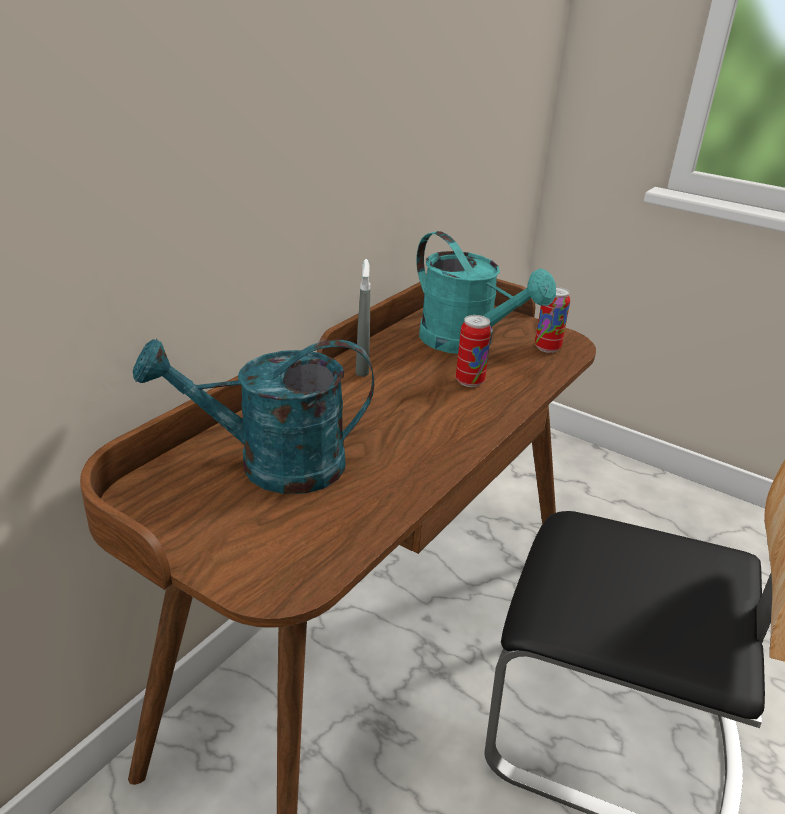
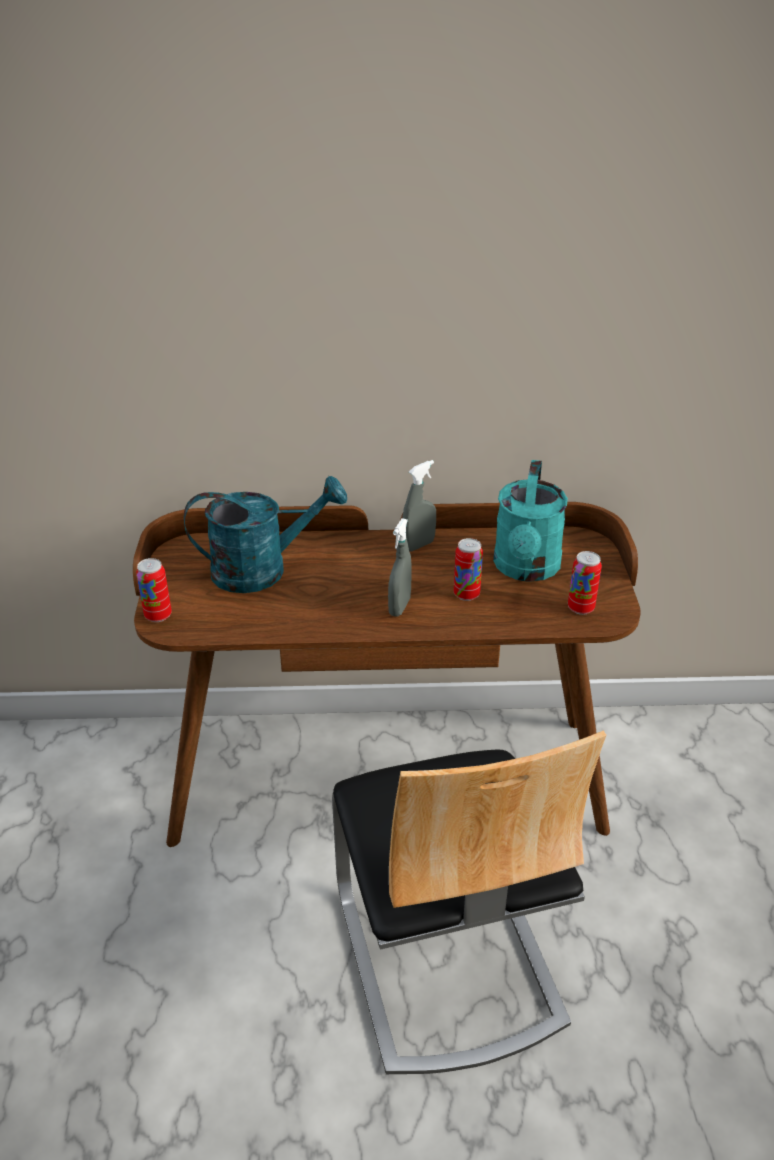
camera: 55 degrees right, 5 degrees up
(253, 583) = (158, 615): none -> can
(272, 465) = (263, 570): turquoise watering can -> turquoise watering can turned 120 degrees clockwise
(447, 419) = (399, 607): none -> grey spray bottle

